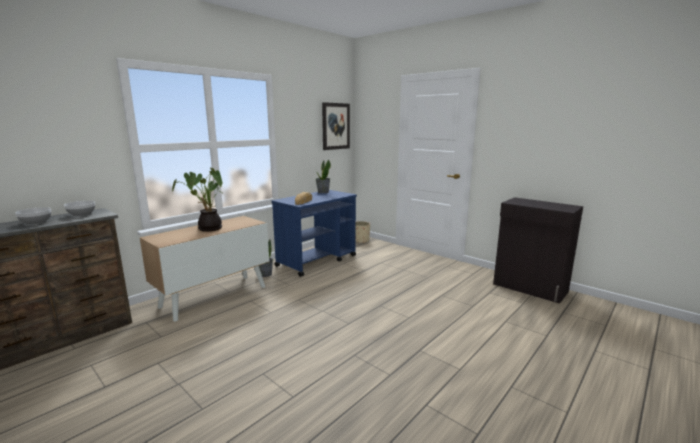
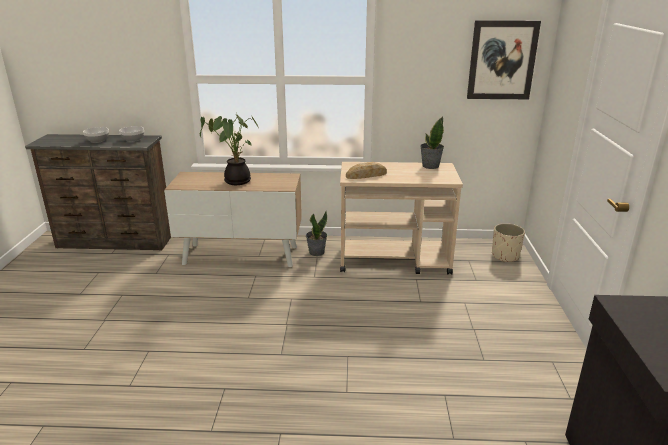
camera: 50 degrees right, 10 degrees up
(317, 260) = (395, 260): blue cart -> beige cart

